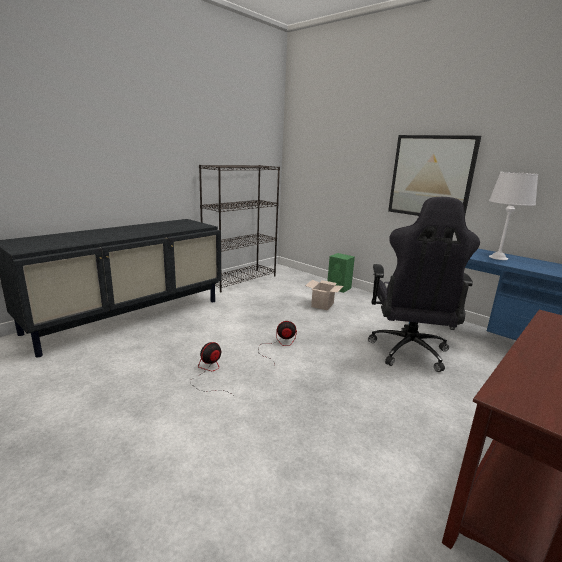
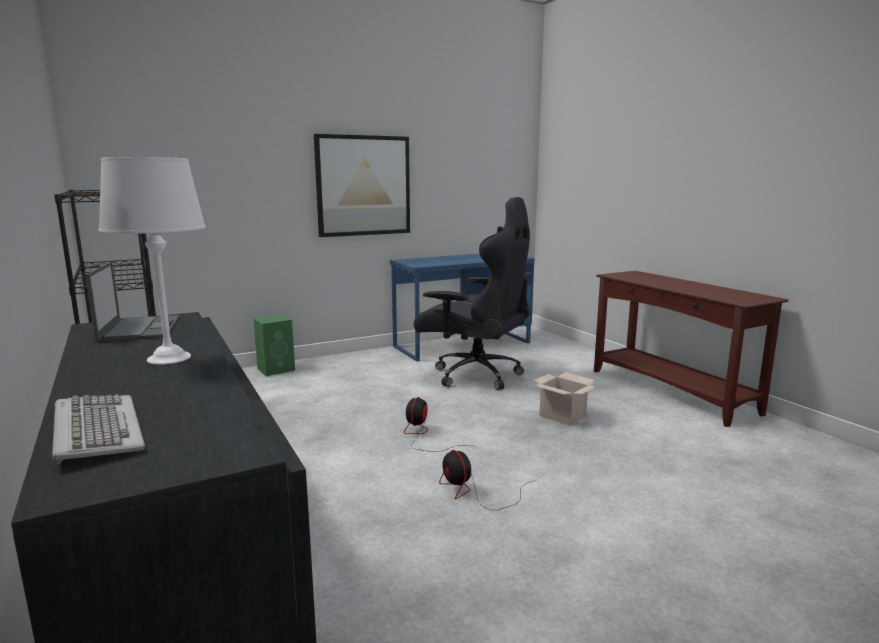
camera: 70 degrees left, 5 degrees down
(54, 237) = (95, 431): none -> keyboard
(182, 224) = (140, 328): none -> laptop
(322, 305) = (323, 389): cardboard box -> cardboard box (564, 416)
(498, 257) = (465, 258): white table lamp -> white table lamp (168, 358)

